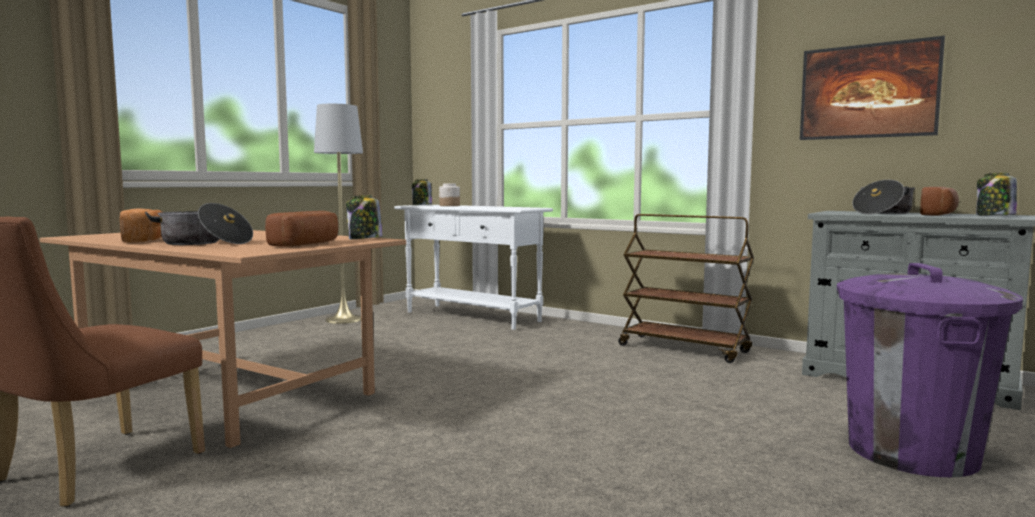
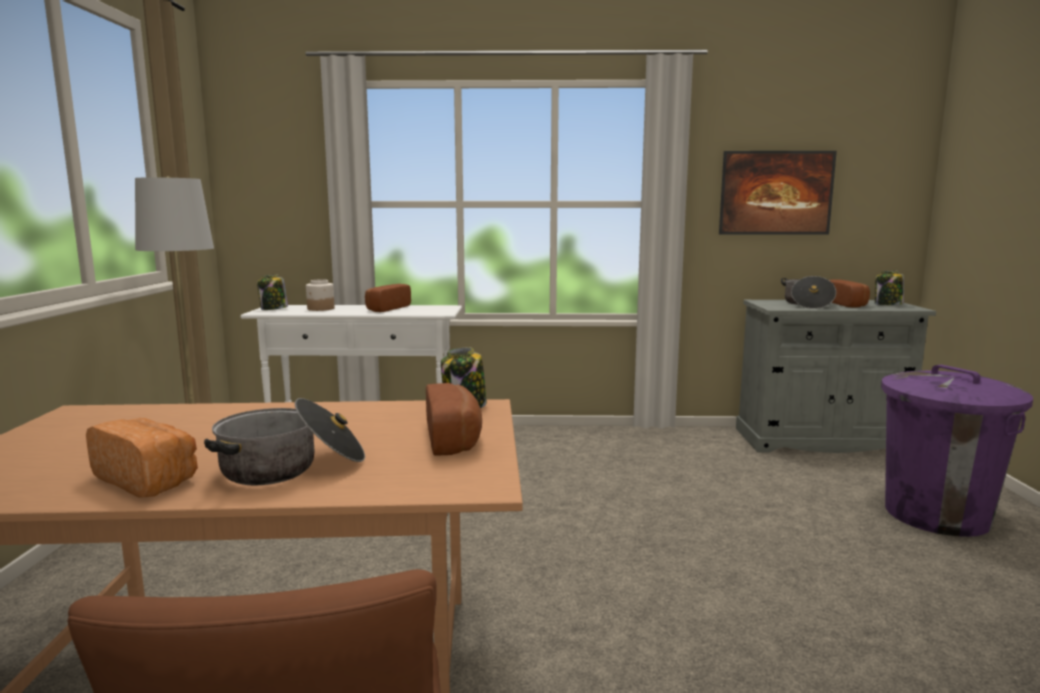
camera: 35 degrees left, 5 degrees up
(490, 207) = (385, 308): none -> bread
(684, 349) = (634, 443): brown cart -> none

